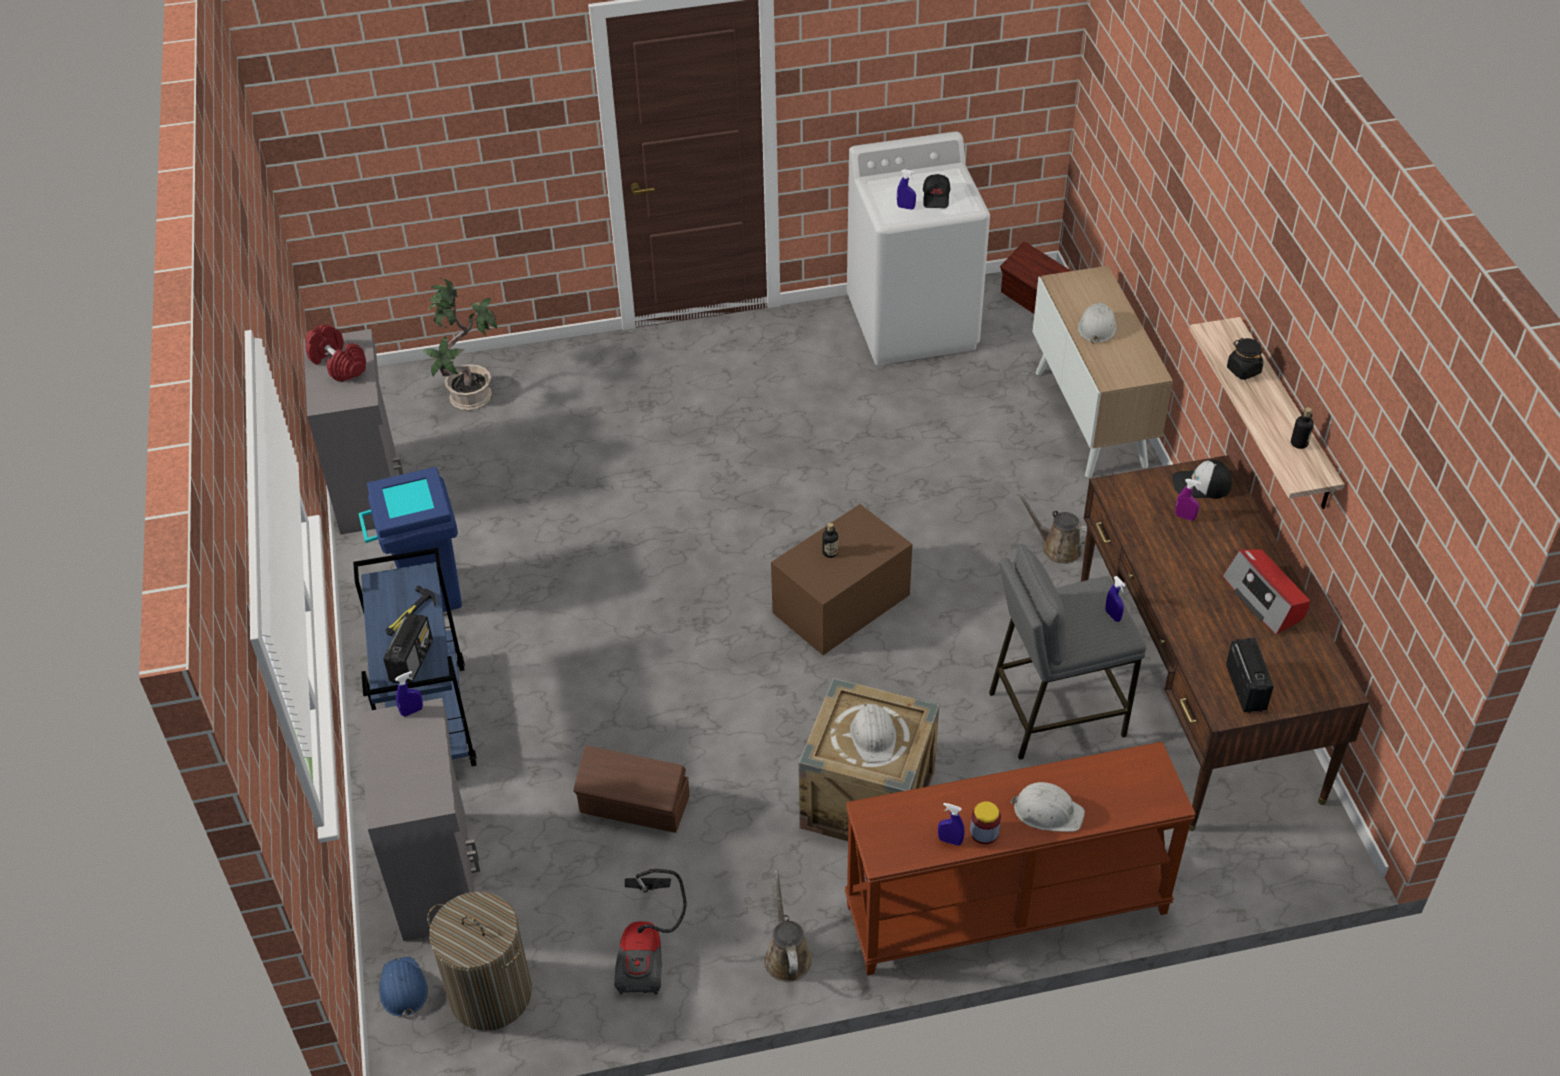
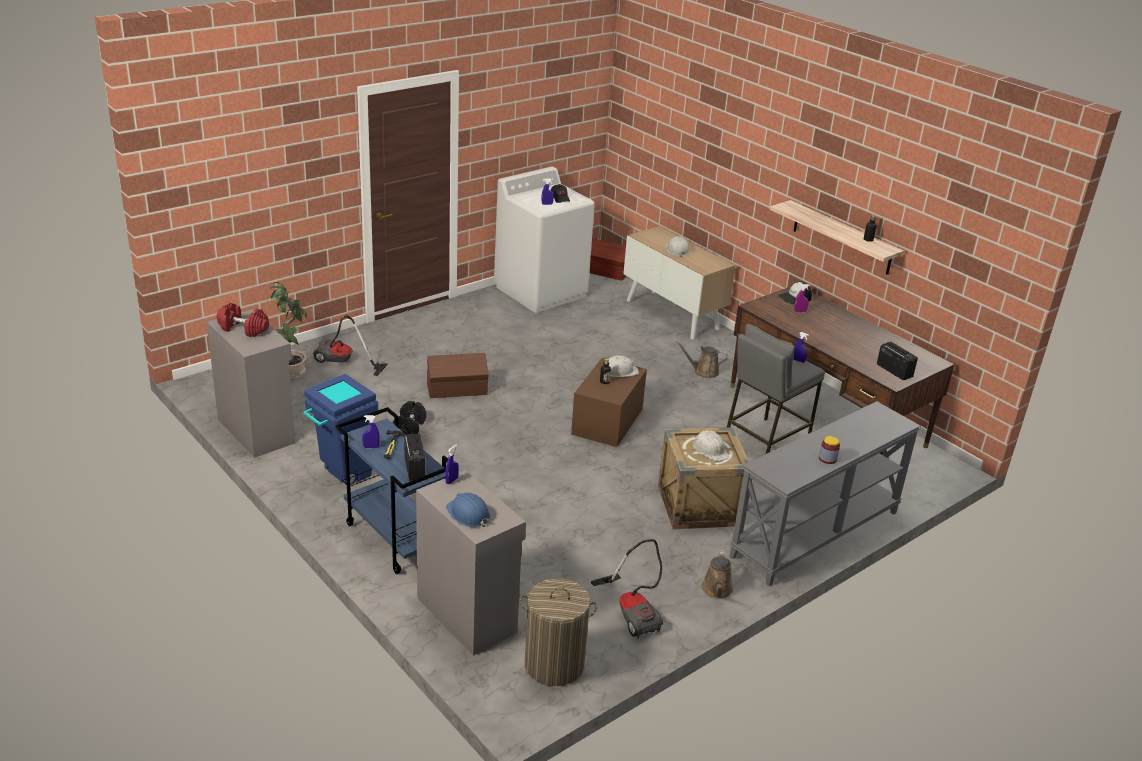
camera: 30 degrees left, 15 degrees down
(402, 989) = (493, 680): blue hard hat -> blue hard hat (468, 514)
(545, 397) = (342, 363): none -> vacuum cleaner
(560, 538) = (409, 428): none -> black dumbbell
(635, 805) = (566, 545): brown storage box -> brown storage box (457, 390)
(787, 955) = (717, 590): brown watering can -> brown watering can turned 135 degrees counterclockwise
(950, 841) = (814, 467): blue spray bottle -> blue spray bottle (371, 447)
(1006, 911) = (816, 535): brown console table -> grey console table
(1047, 811) = (850, 442): white hard hat -> white hard hat (619, 371)
(1243, 370) = (813, 218): black jar -> none
(1264, 599) = (868, 335): radio -> none

